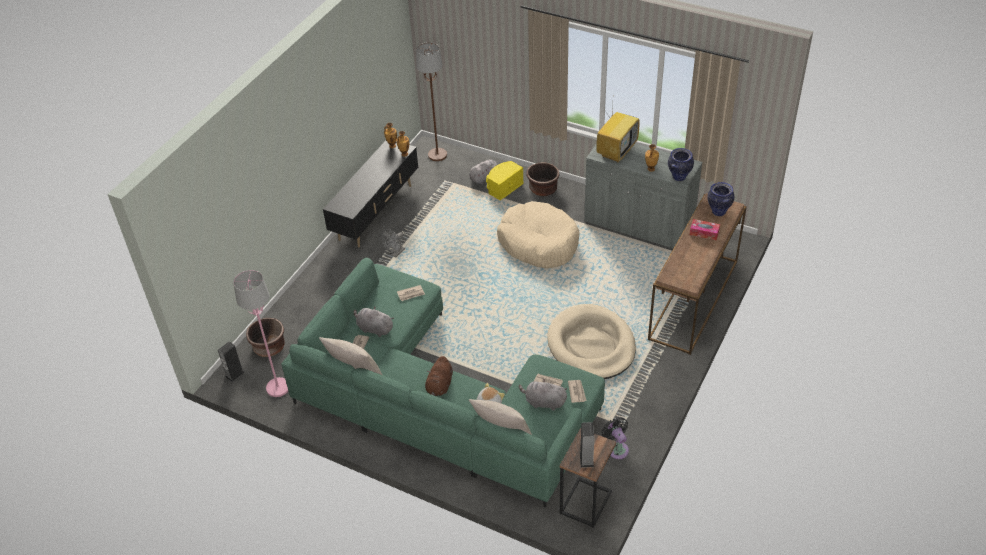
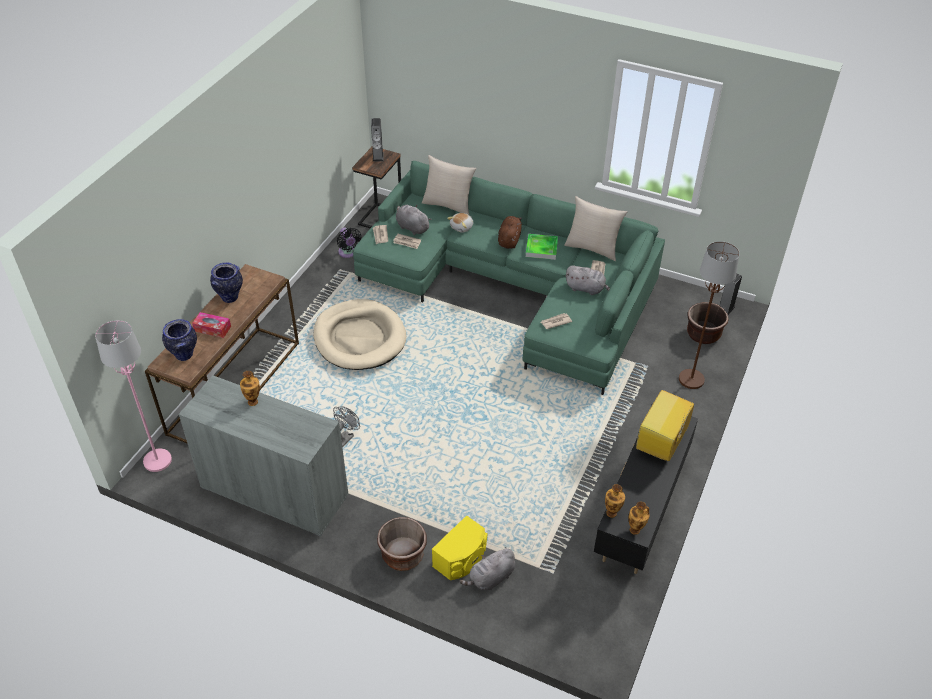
camera: 175 degrees right, 0 degrees up
(277, 387) = (676, 297): pink floor lamp -> pink floor lamp (158, 461)
(395, 253) = (596, 447): grey fan -> grey fan (345, 437)
(408, 373) = (541, 248): none -> tray
(437, 155) = (574, 629): brown floor lamp -> brown floor lamp (691, 380)
(538, 243) = (412, 463): beige dog bed -> none
(543, 402) = (411, 227): grey plush toy -> grey plush toy turned 150 degrees counterclockwise
(616, 150) = (293, 433): television -> television (661, 444)
(679, 177) = (219, 389): vase -> vase (230, 297)

